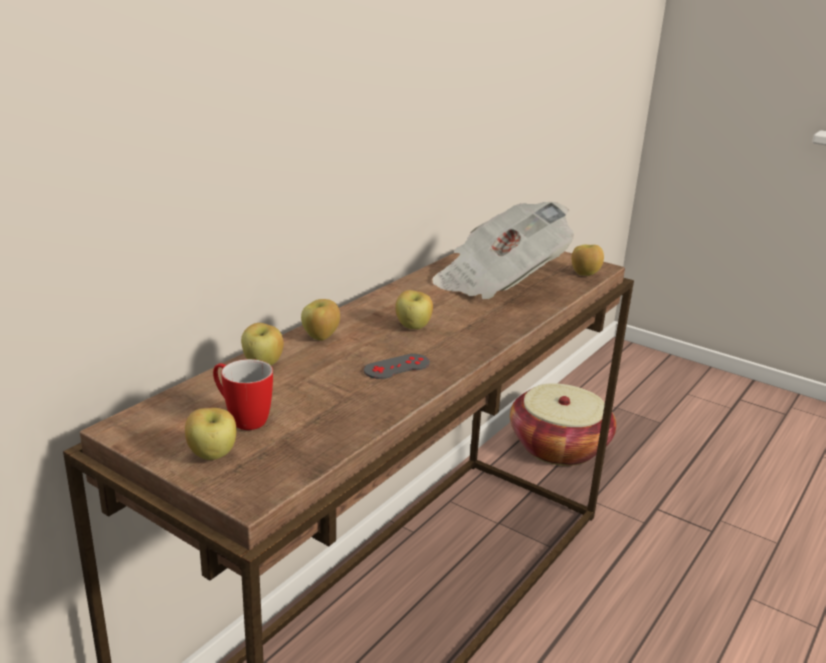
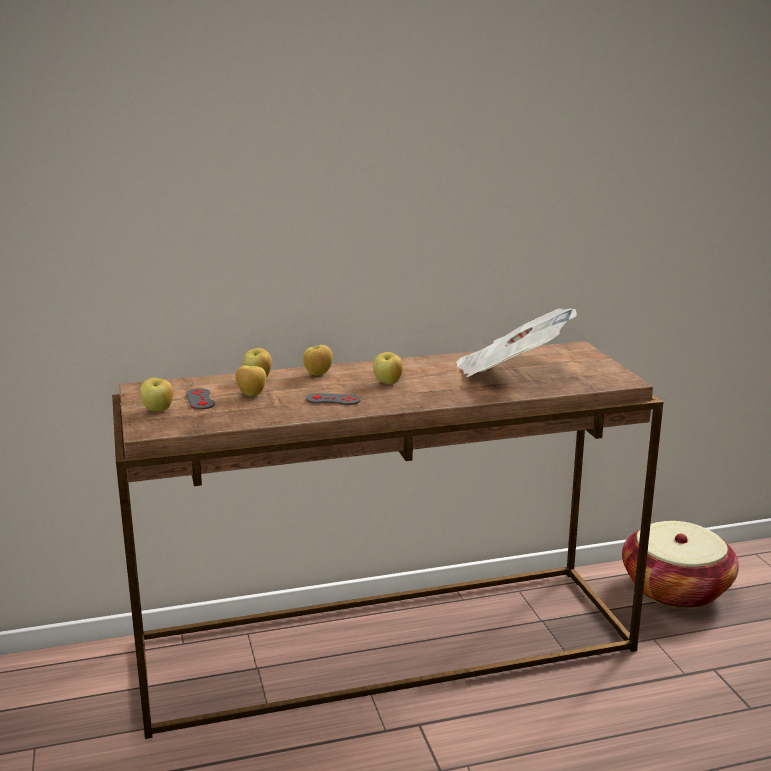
camera: 40 degrees right, 5 degrees down
(241, 418) = (200, 399): mug -> grey game controller
(584, 274) = (599, 382): apple -> apple (251, 395)

